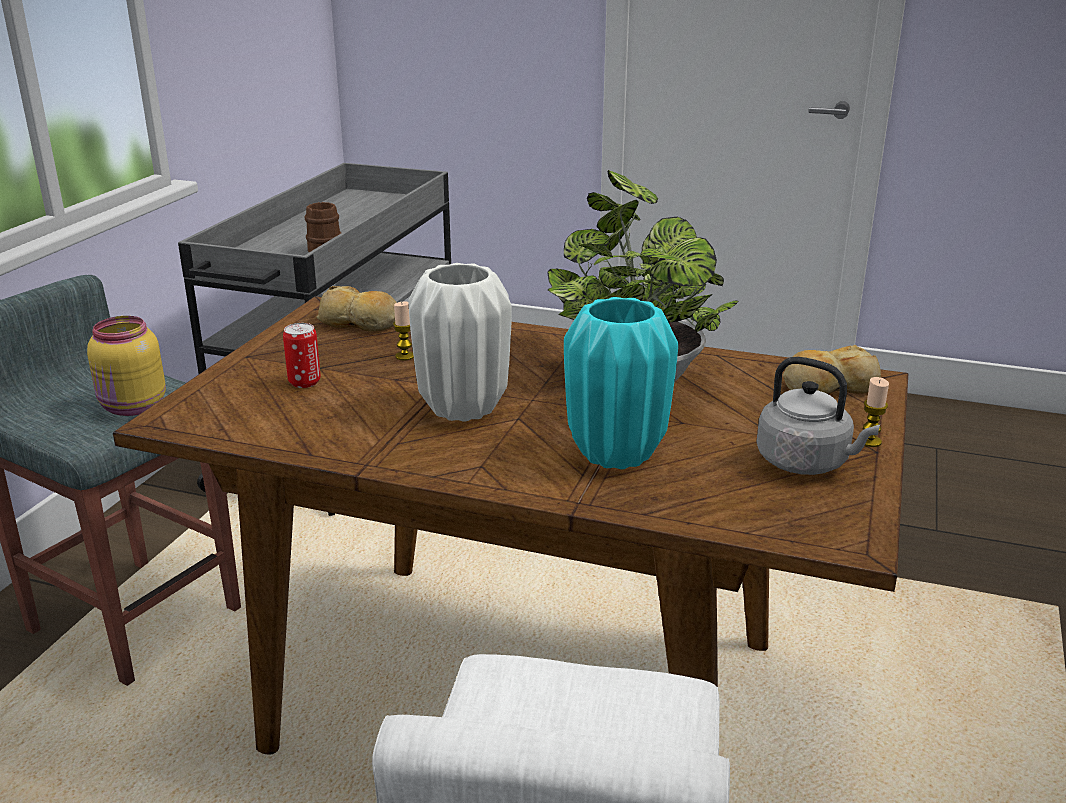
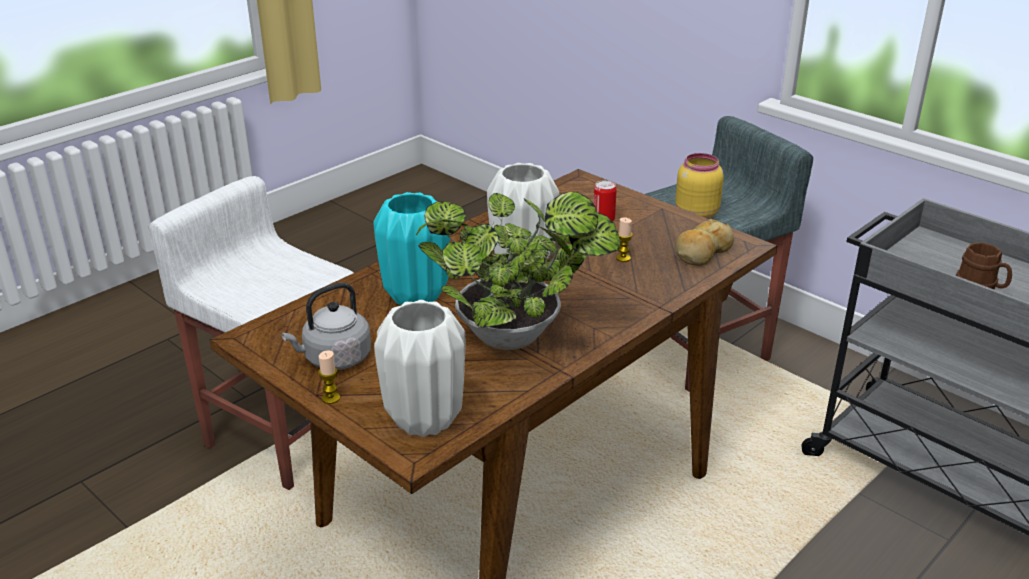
camera: 115 degrees right, 5 degrees up
(827, 387) = (423, 420): bread -> white vase

